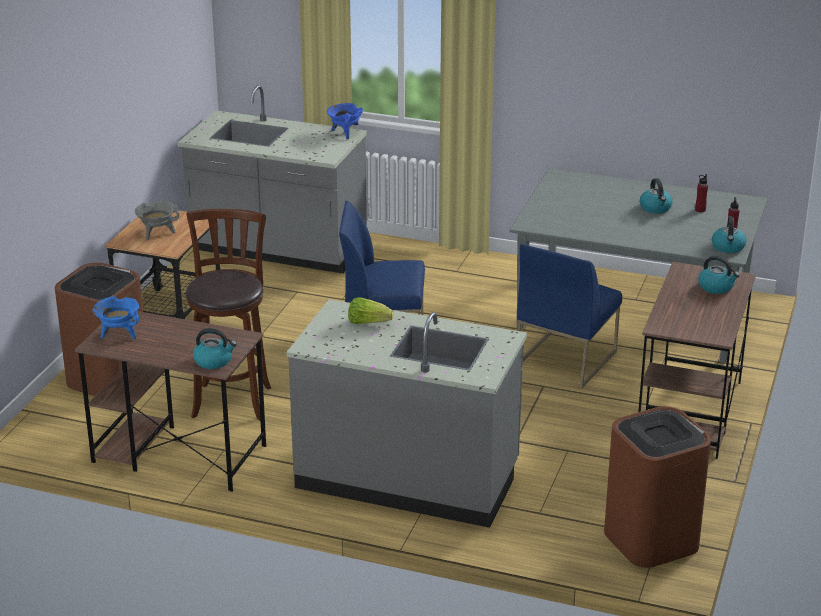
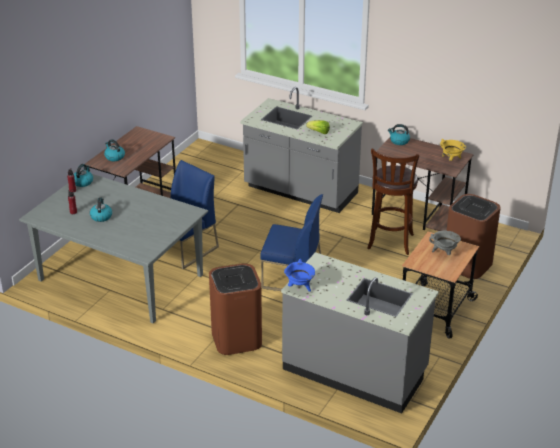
camera: 170 degrees left, 5 degrees up
(119, 334) = (451, 159): blue cooking pot -> yellow cooking pot
(651, 539) = (199, 156): brown trash can -> brown trash can (236, 339)

